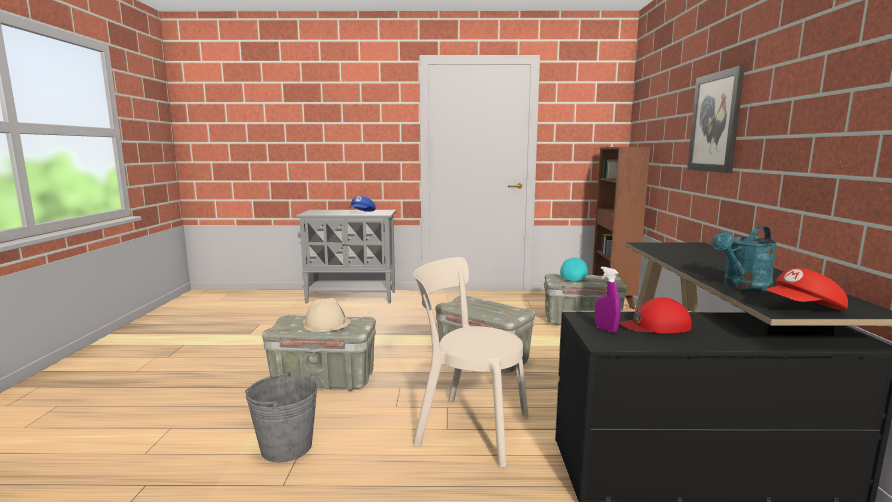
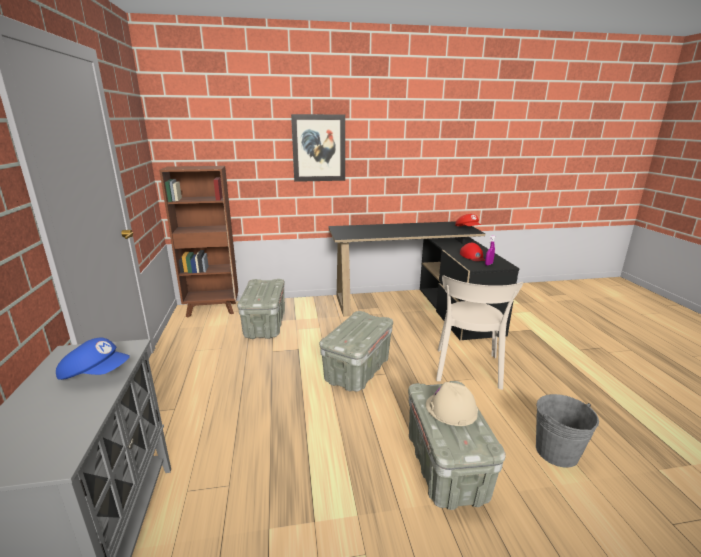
camera: 100 degrees left, 10 degrees up
(573, 277) = (256, 293): turquoise cap -> none
(743, 286) = (439, 231): turquoise watering can -> none

